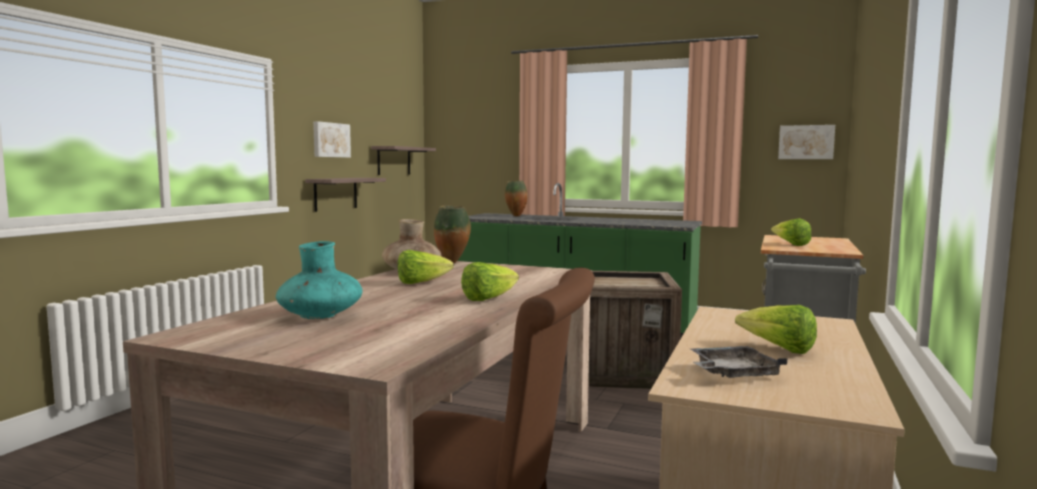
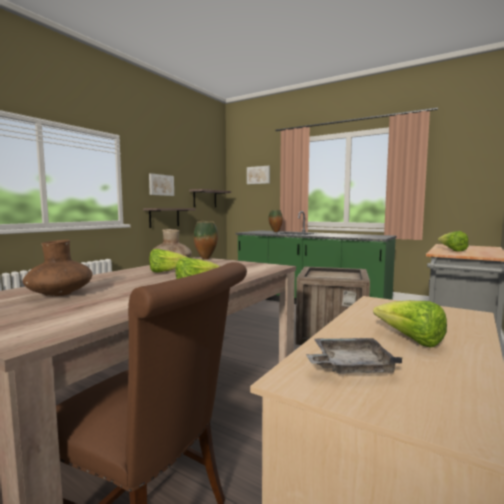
camera: 10 degrees right, 0 degrees up
(320, 316) = (60, 294): turquoise vase -> brown vase
(806, 142) = (473, 180): picture -> picture (258, 175)

